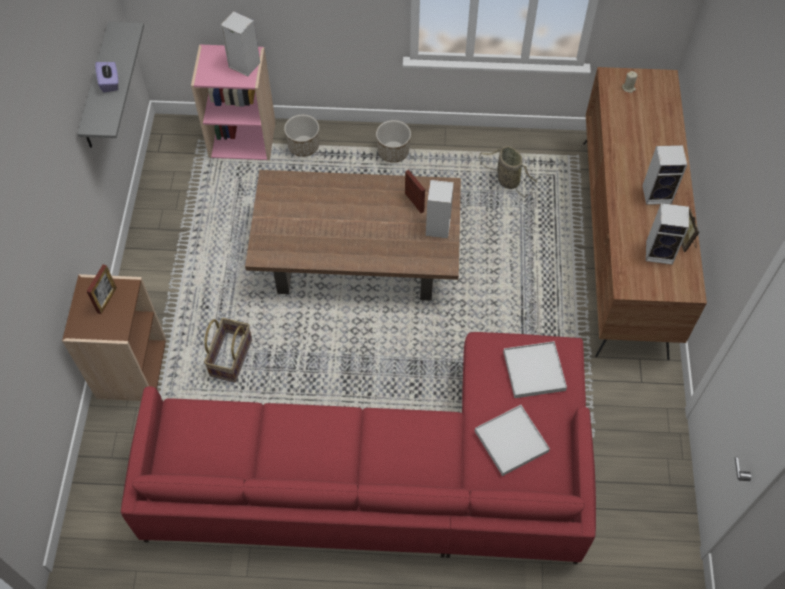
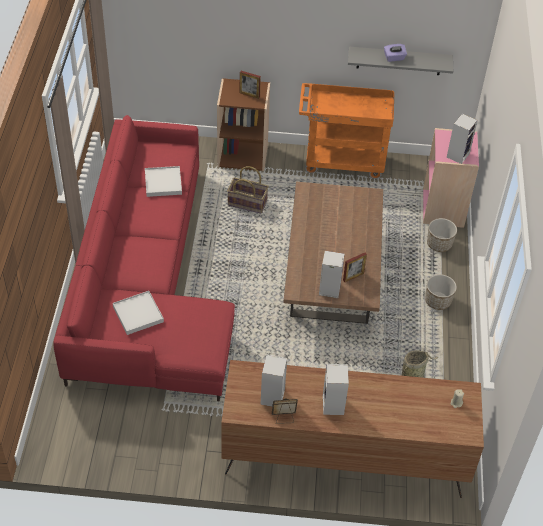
camera: 90 degrees right, 10 degrees down
(158, 247) = (340, 164): none -> orange cart
(534, 371) = (193, 333): white tray -> white tray (163, 183)

